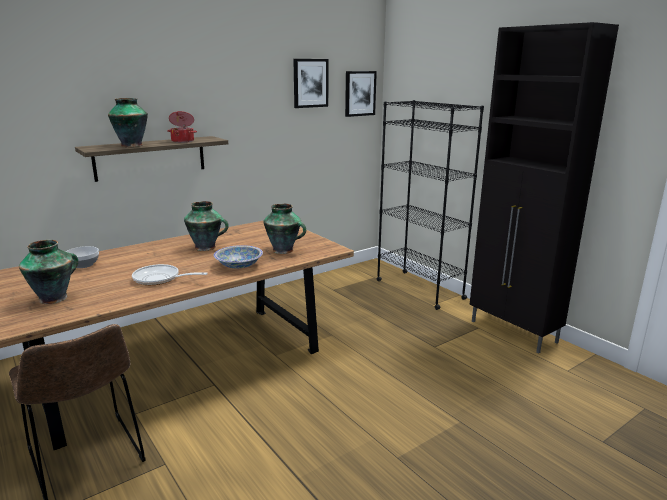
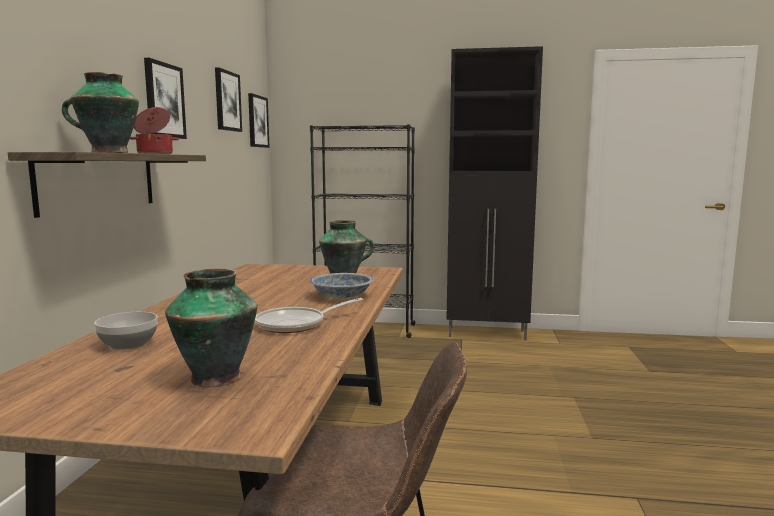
camera: 45 degrees left, 10 degrees down
(206, 247) = (252, 294): vase -> none
(222, 96) = (164, 100): none -> picture

